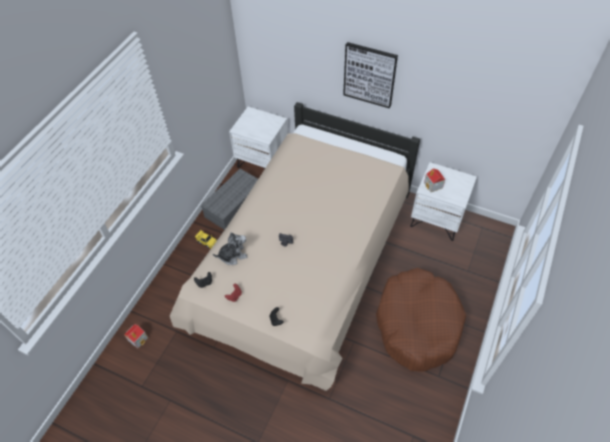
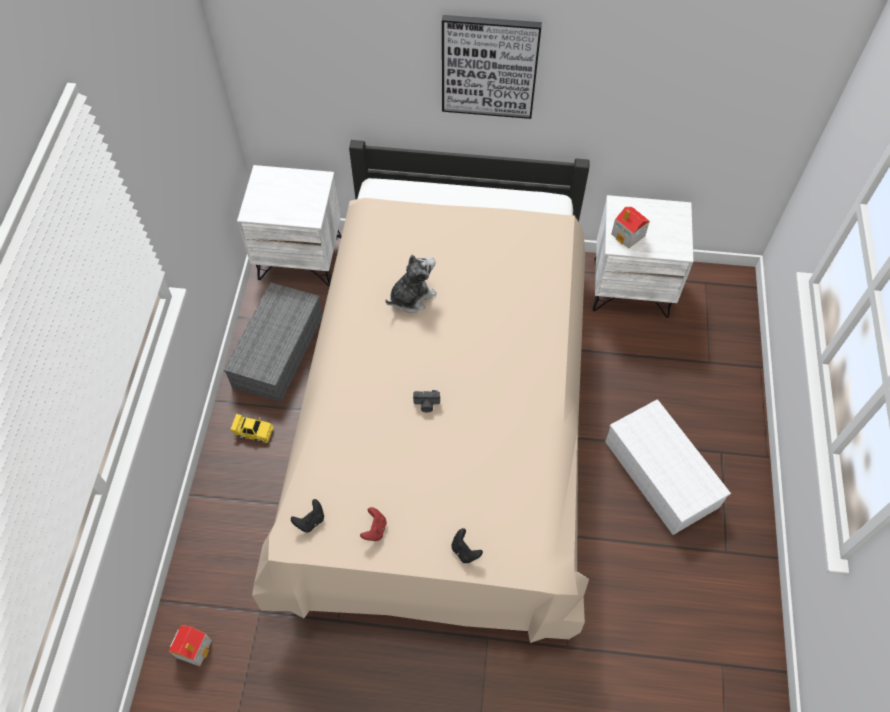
camera: 20 degrees left, 5 degrees up
(232, 255) = (341, 454): plush toy -> plush toy (411, 297)
(417, 324) = (663, 475): brown dog bed -> white storage box

